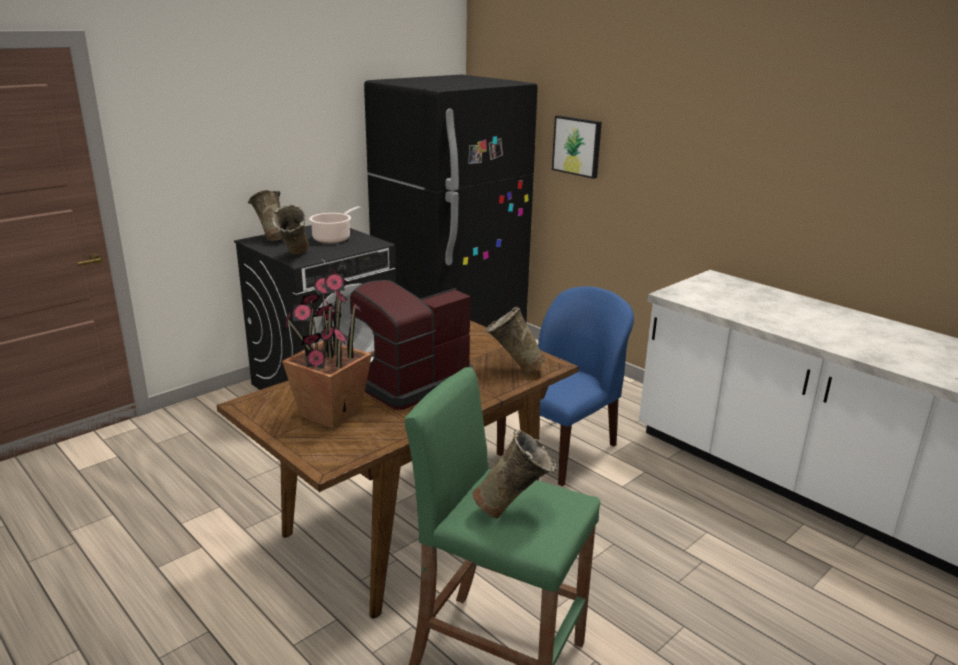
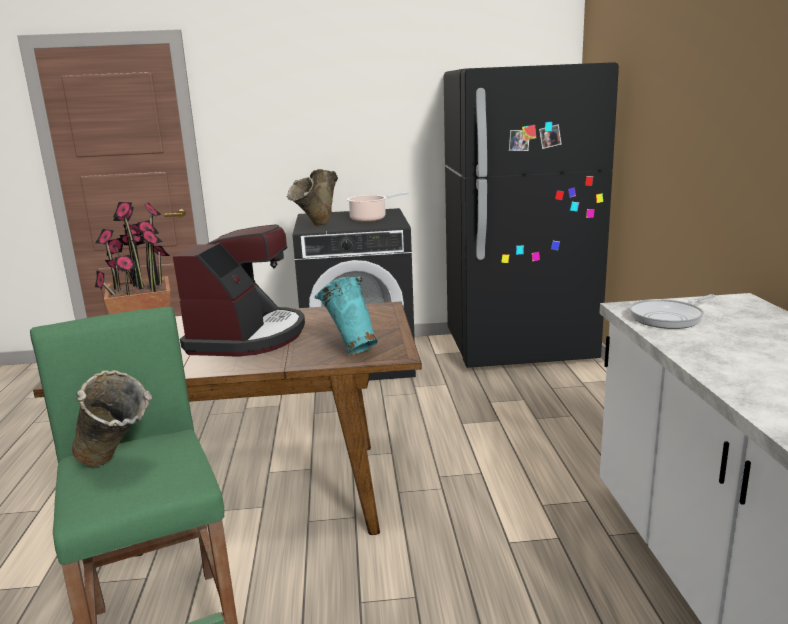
camera: 40 degrees right, 5 degrees down
(408, 381) = (247, 337): coffee machine -> coffee machine turned 105 degrees clockwise
(513, 370) = (350, 349): beige vase -> turquoise vase
(559, 449) = (490, 479): blue chair -> none
(577, 146) = (648, 133): picture -> none
(703, 297) = (669, 317): none -> frying pan

